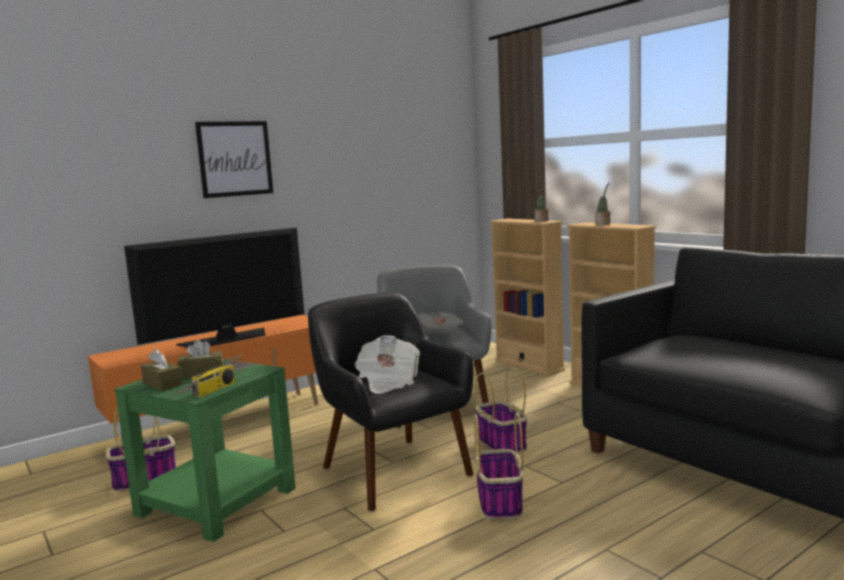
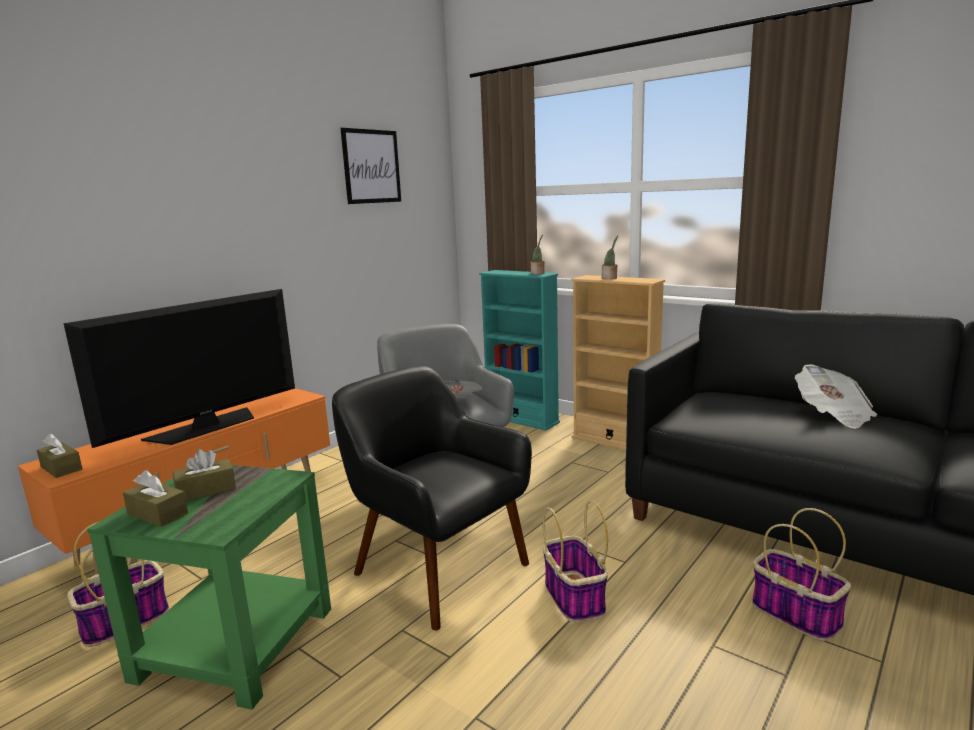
camera: 15 degrees left, 5 degrees up
(115, 358) = (61, 468): none -> brown tissue box
(214, 389) = (238, 518): radio -> none
(235, 159) = (195, 206): picture -> picture (371, 166)
(388, 382) = (435, 474): newspaper -> newspaper (833, 415)
(501, 443) = (539, 519): basket -> basket (793, 613)
(529, 365) = (522, 419): beige bookcase -> turquoise bookcase

